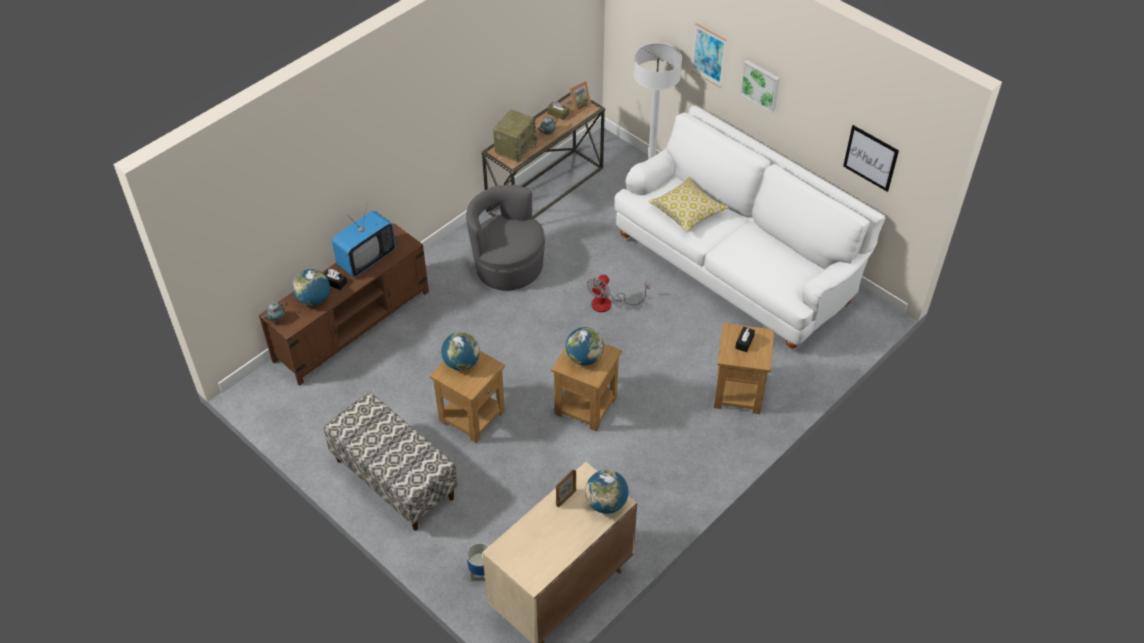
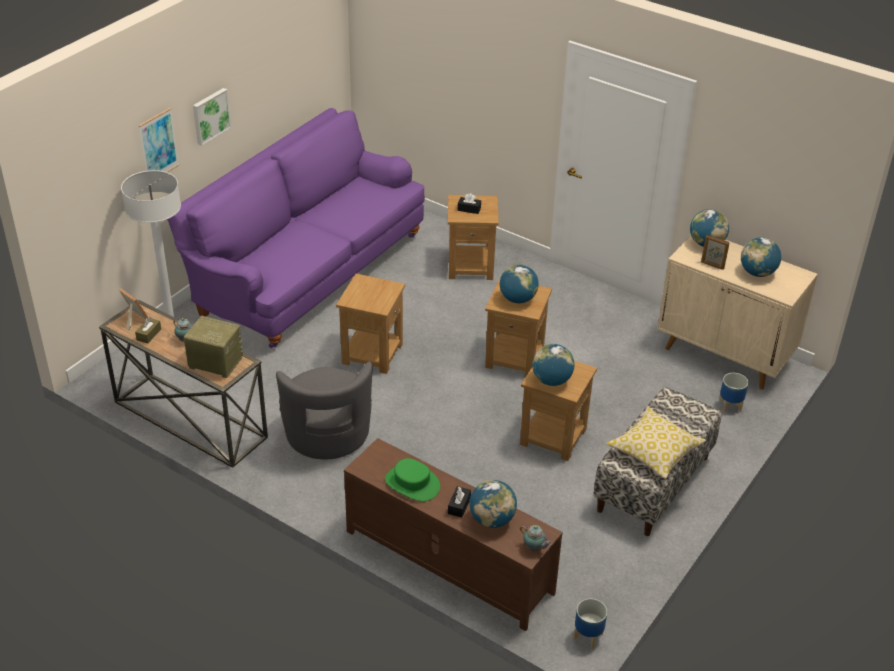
camera: 100 degrees left, 10 degrees down
(252, 398) = (588, 636): none -> planter
(366, 259) = (412, 483): television -> green hat
(508, 267) = (327, 436): grey armchair -> grey armchair turned 45 degrees counterclockwise
(545, 537) = (757, 273): none -> globe
(609, 303) = (372, 353): fan -> brown side table
(687, 212) = (293, 251): pillow -> pillow (654, 451)
(736, 267) = (307, 272): white sofa -> purple sofa
(870, 158) = (303, 73): picture -> none

